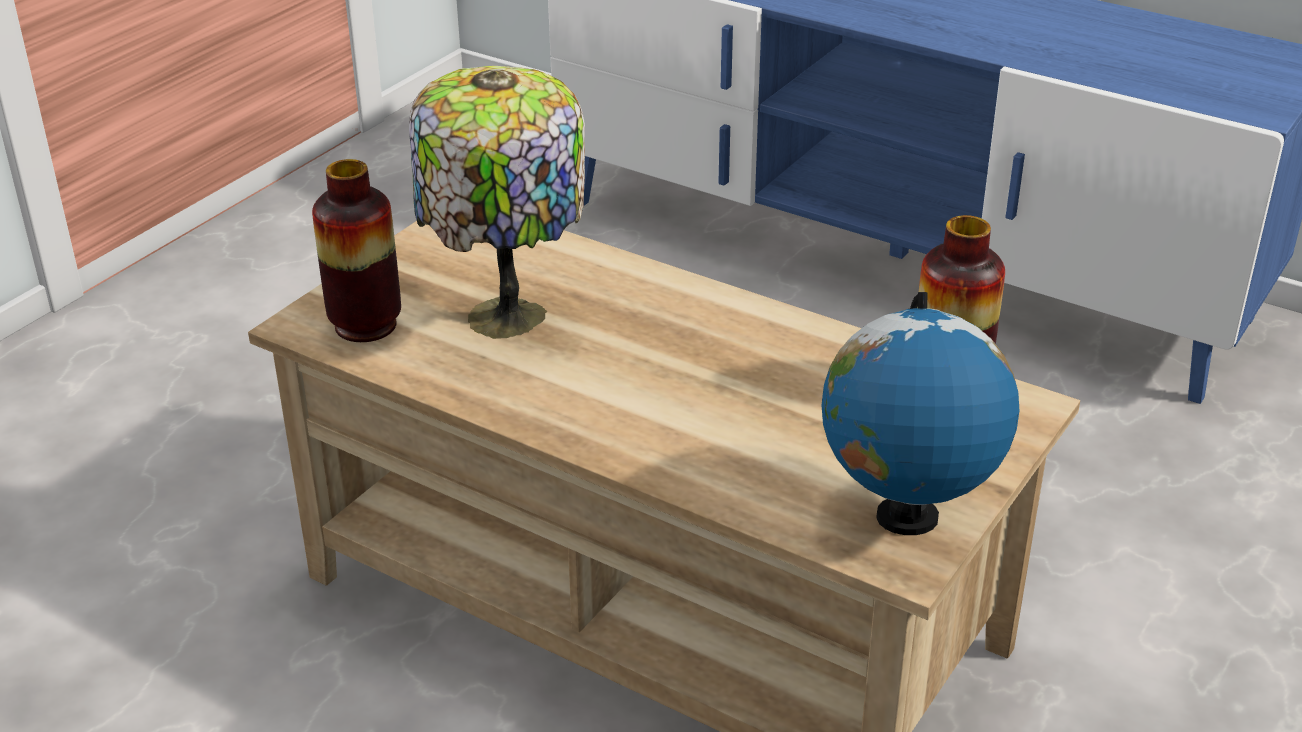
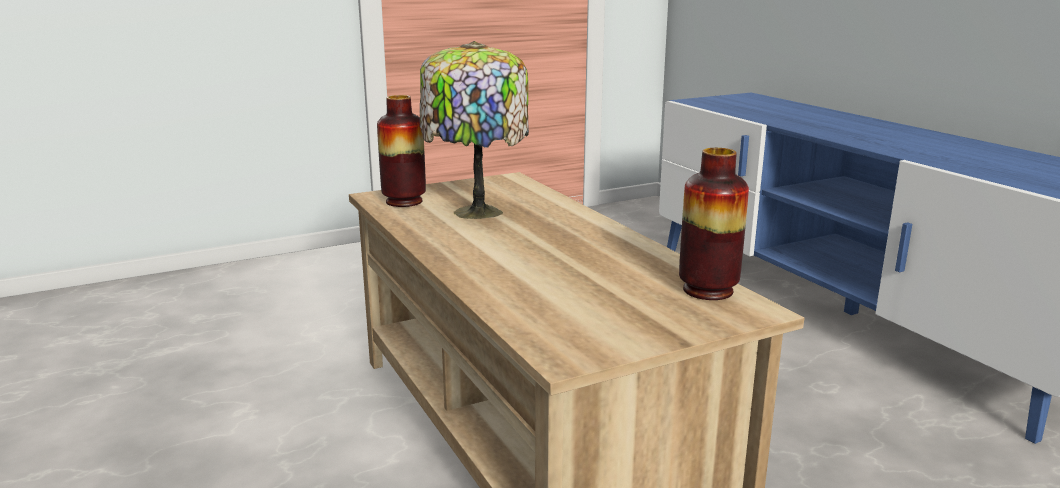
camera: 30 degrees right, 15 degrees down
(906, 517) = (595, 337): globe -> none

